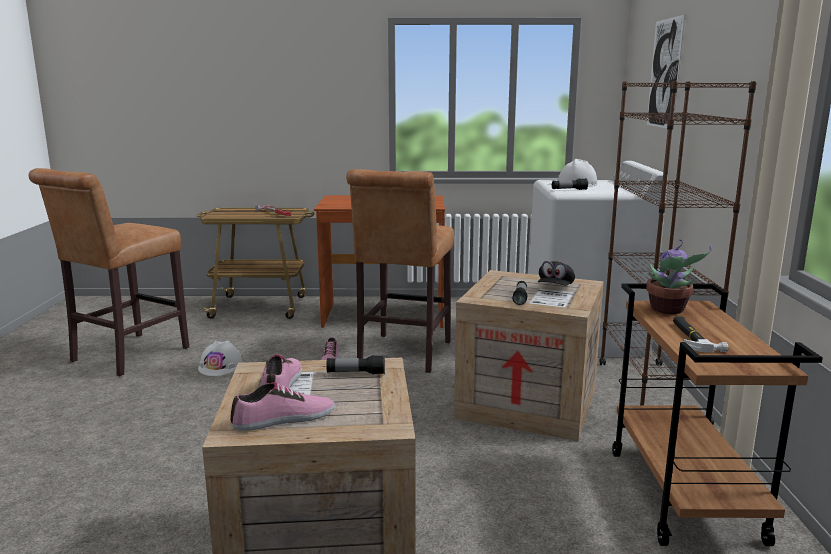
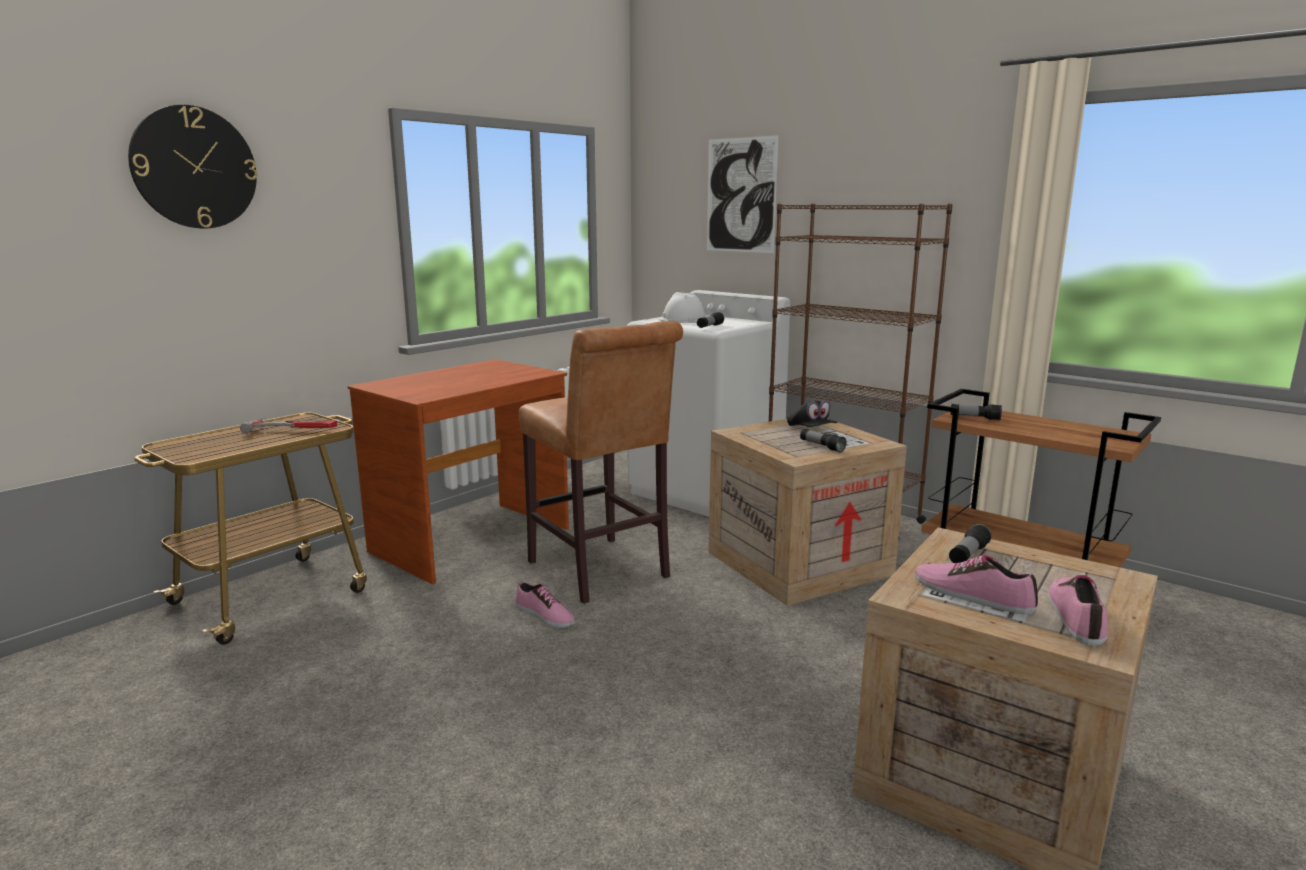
camera: 50 degrees left, 0 degrees up
(125, 356) = (216, 765): brown stool -> none
(221, 366) = (423, 691): white hard hat -> none
(261, 61) = (194, 168): none -> wall clock
(668, 310) = (974, 418): potted plant -> flashlight
(692, 337) = (1048, 431): hammer -> none

